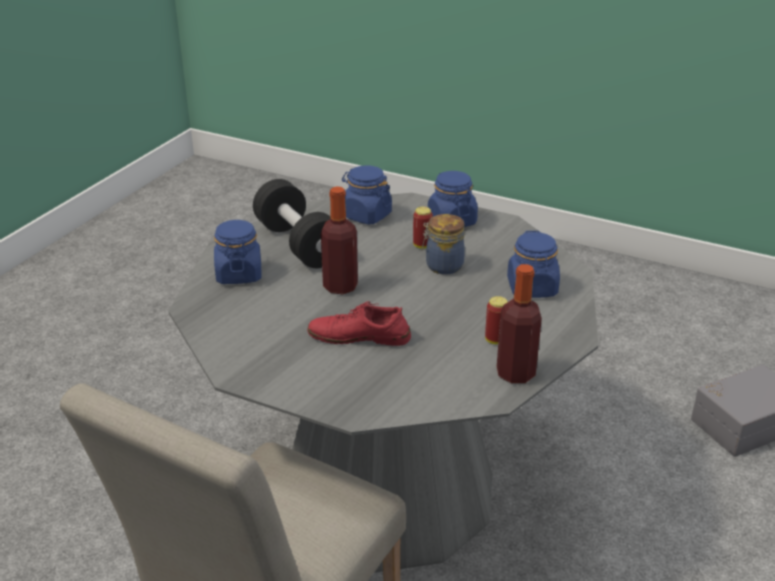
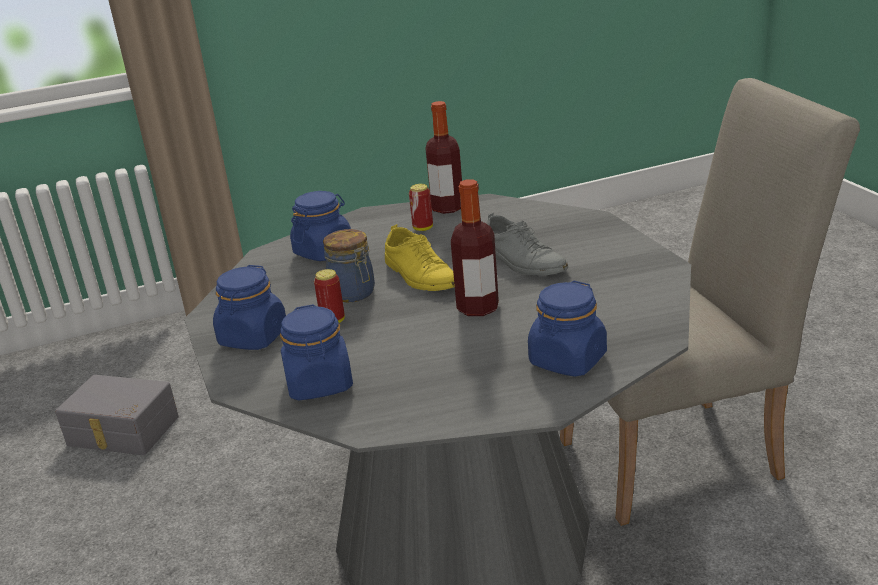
camera: 135 degrees left, 5 degrees down
(299, 244) = (453, 374): black dumbbell -> none
(359, 336) = (522, 261): red shoe -> grey shoe
(420, 296) = (420, 275): none -> yellow shoe

